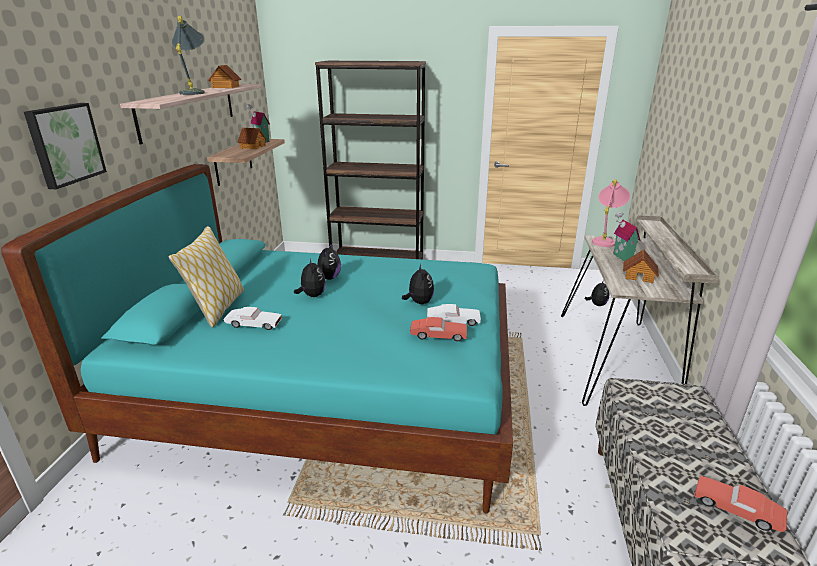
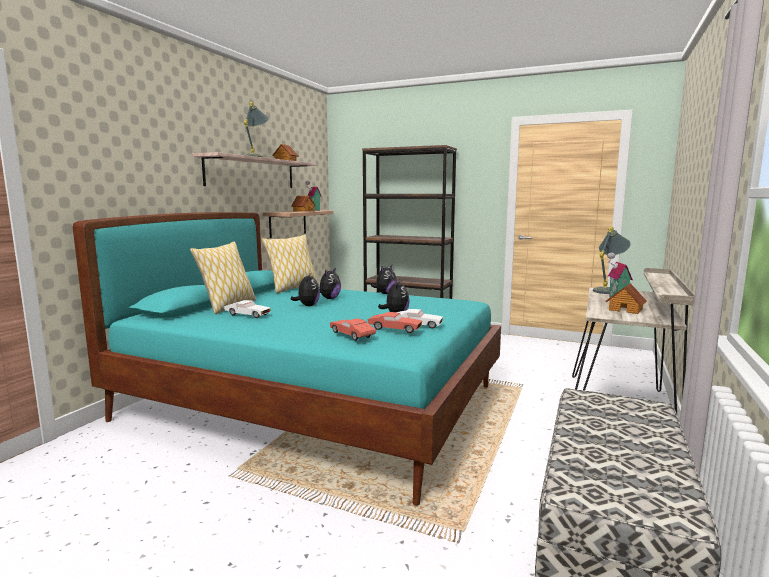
camera: 15 degrees right, 15 degrees down
(64, 144) = (141, 169): picture -> none
(272, 259) = (292, 288): none -> pillow
(597, 304) = (617, 372): plush toy -> plush toy (385, 293)
(605, 240) = (608, 290): pink table lamp -> grey table lamp
(736, 510) = (650, 488): red toy car -> red toy car (352, 335)

